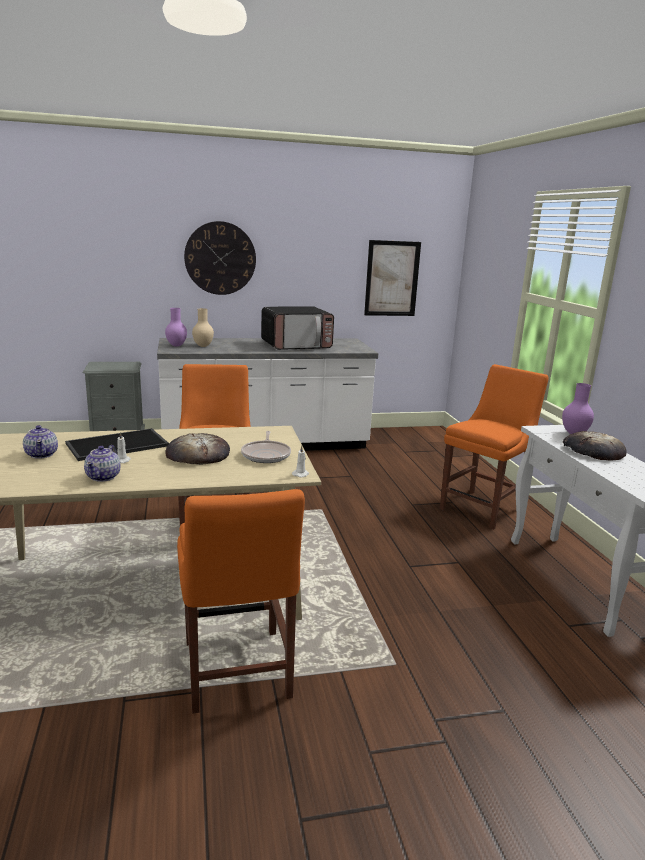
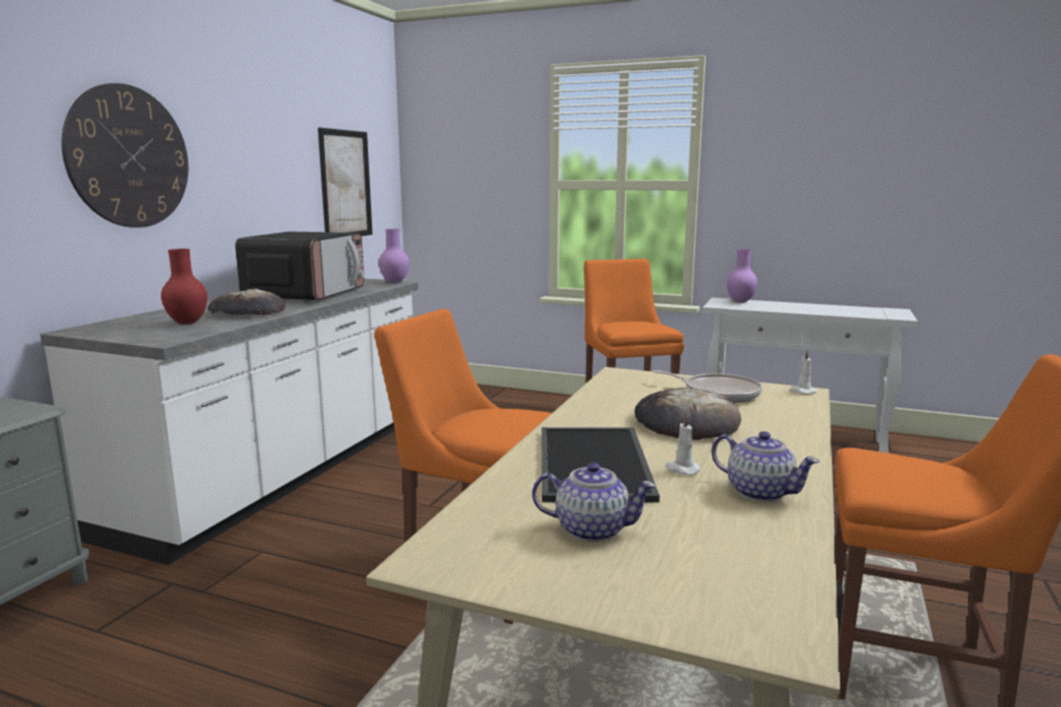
camera: 55 degrees left, 5 degrees down
(176, 346) = (139, 333): purple vase -> purple vase (395, 282)
(203, 346) = (188, 323): beige vase -> red vase
(593, 451) = (788, 307): bread -> bread (247, 312)

